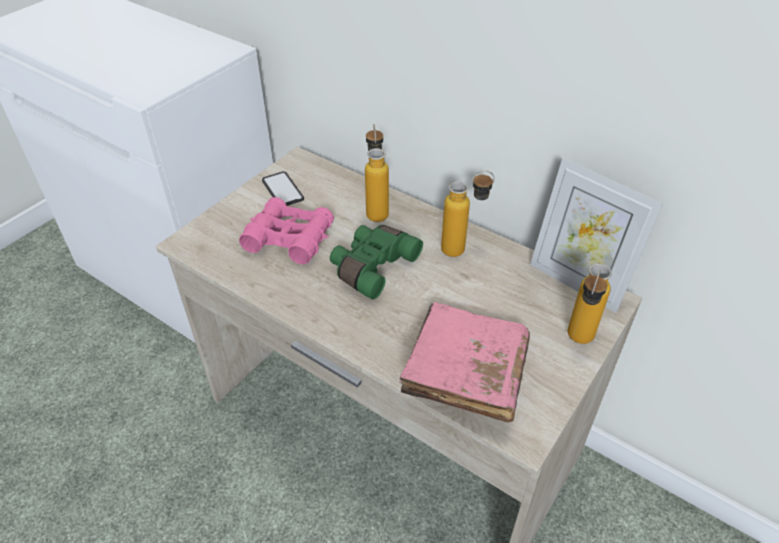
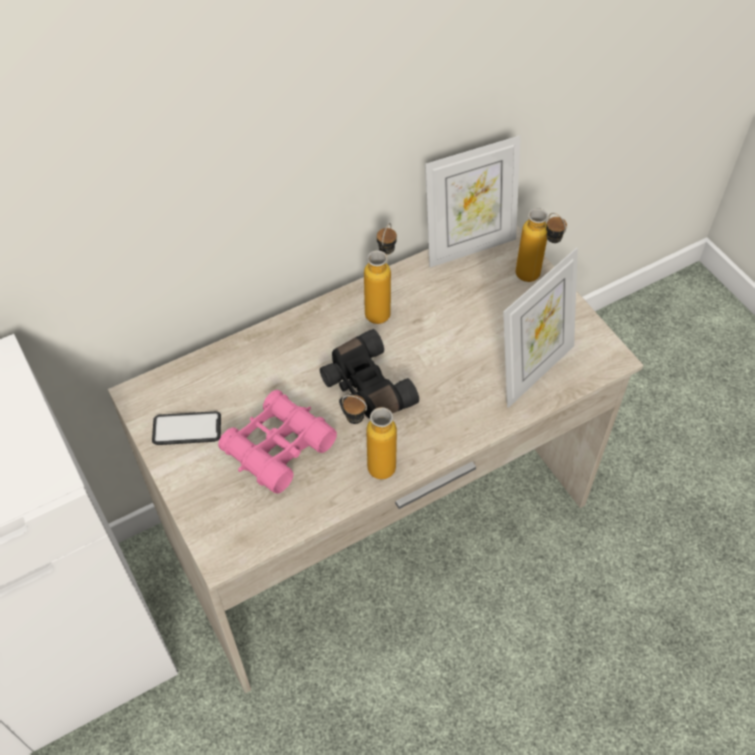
camera: 65 degrees left, 10 degrees up
(372, 266) = (364, 388): green binoculars -> black binoculars
(376, 209) = (278, 353): bottle -> bottle (370, 464)
(465, 373) = (532, 370): pink book -> picture frame

